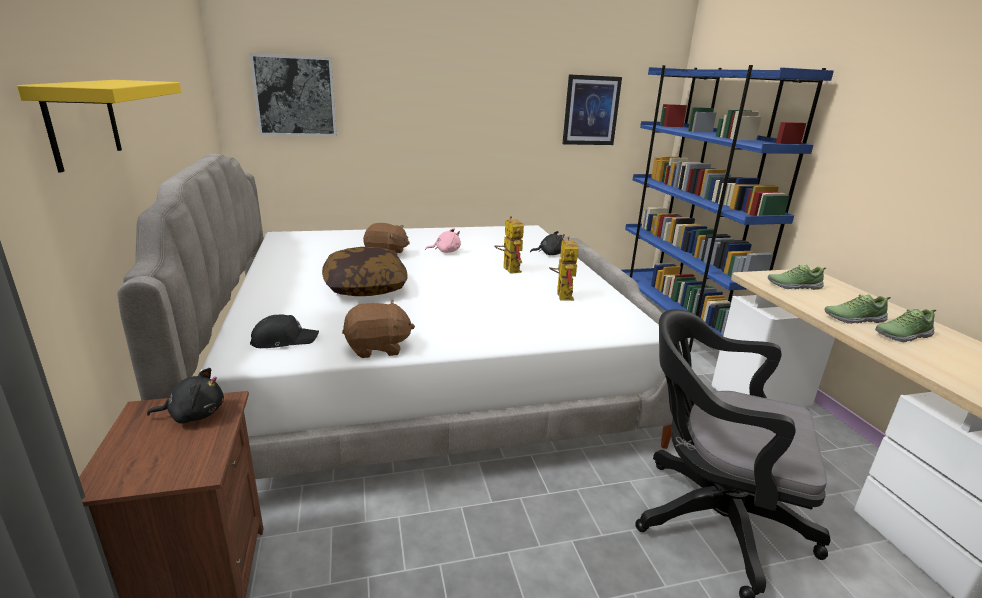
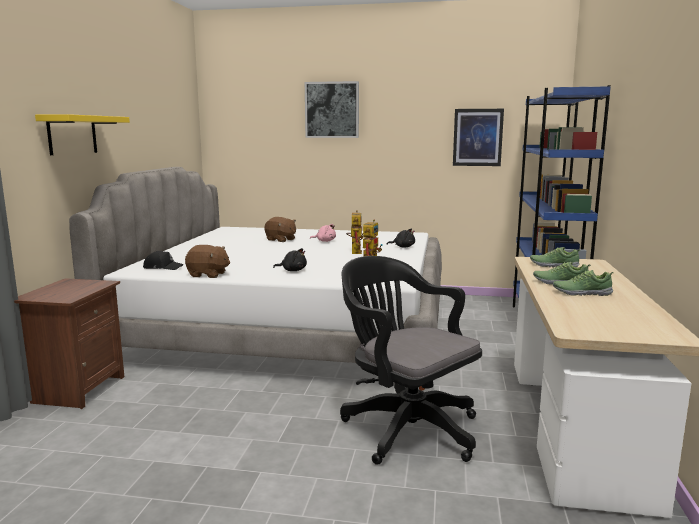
camera: 25 degrees right, 10 degrees down
(194, 414) = (86, 284): black plush toy -> black plush toy (292, 270)
(295, 96) = (248, 133): picture -> picture (332, 110)
(365, 287) = (242, 252): pillow -> none

